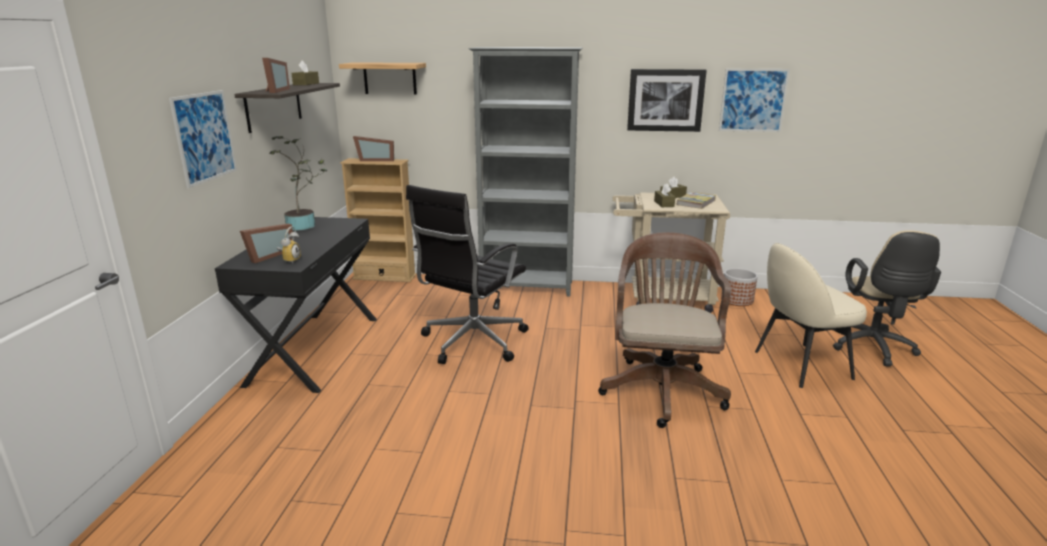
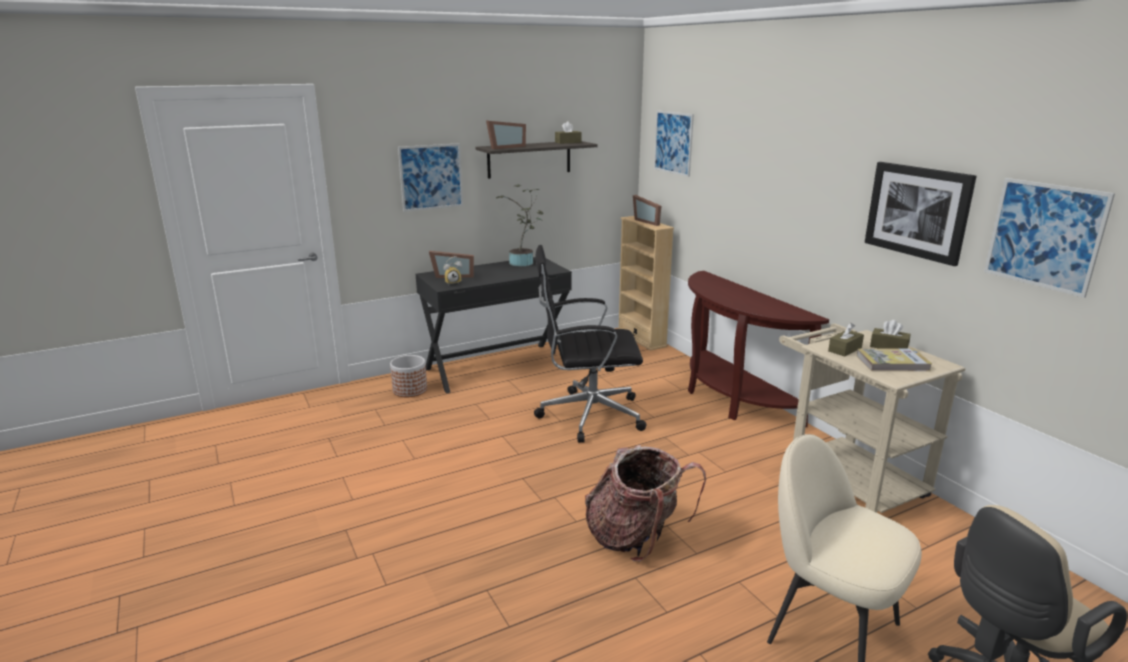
camera: 55 degrees right, 0 degrees up
(390, 78) = (673, 142): shelf -> picture
(527, 287) = (731, 399): grey bookcase -> brown console table
(662, 388) = (636, 537): brown office chair -> backpack
(737, 300) = (943, 533): planter -> planter (410, 390)

